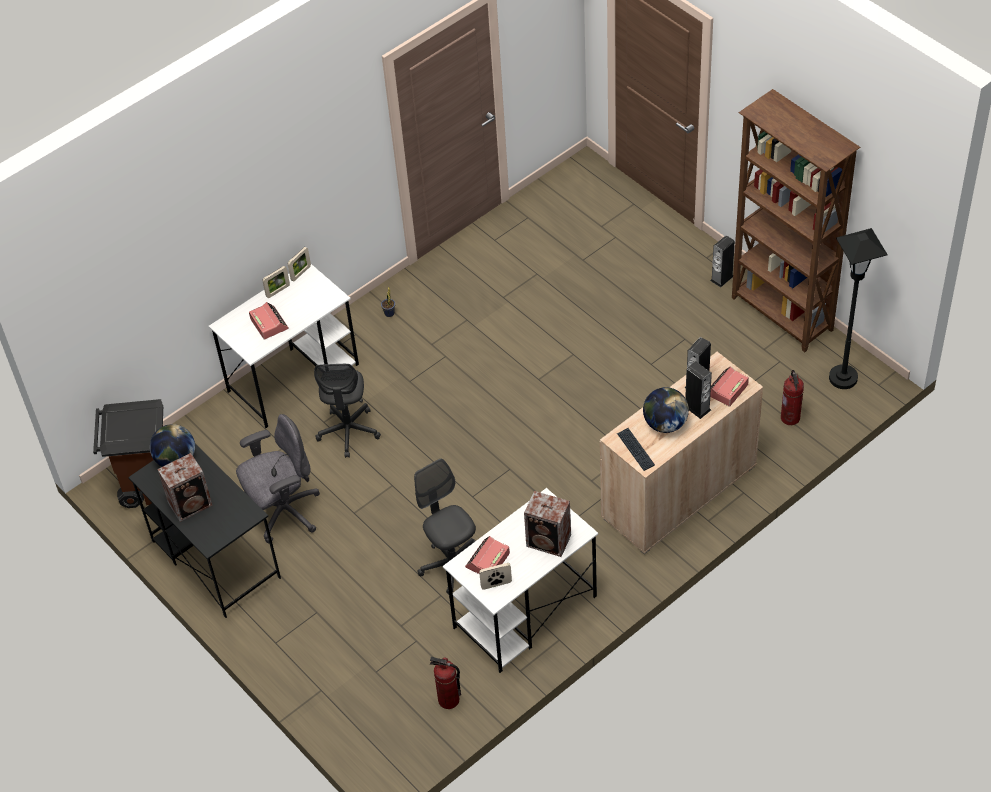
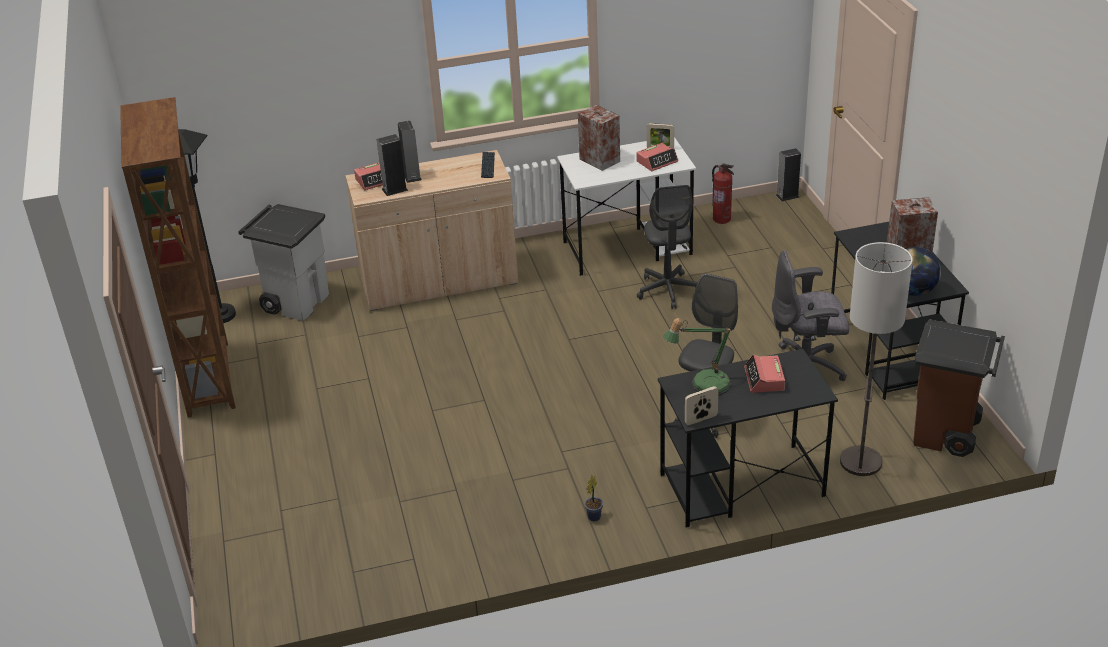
camera: 155 degrees left, 15 degrees down
(209, 432) = (860, 462): none -> floor lamp
(278, 291) = (738, 409): picture frame -> none
(294, 377) = (740, 485): white desk -> black desk
(312, 303) = (704, 385): none -> table lamp
(665, 424) = (448, 173): globe -> none
(722, 278) = (223, 429): speaker -> speaker (787, 196)
(790, 418) = (296, 302): fire extinguisher -> grey trash can

